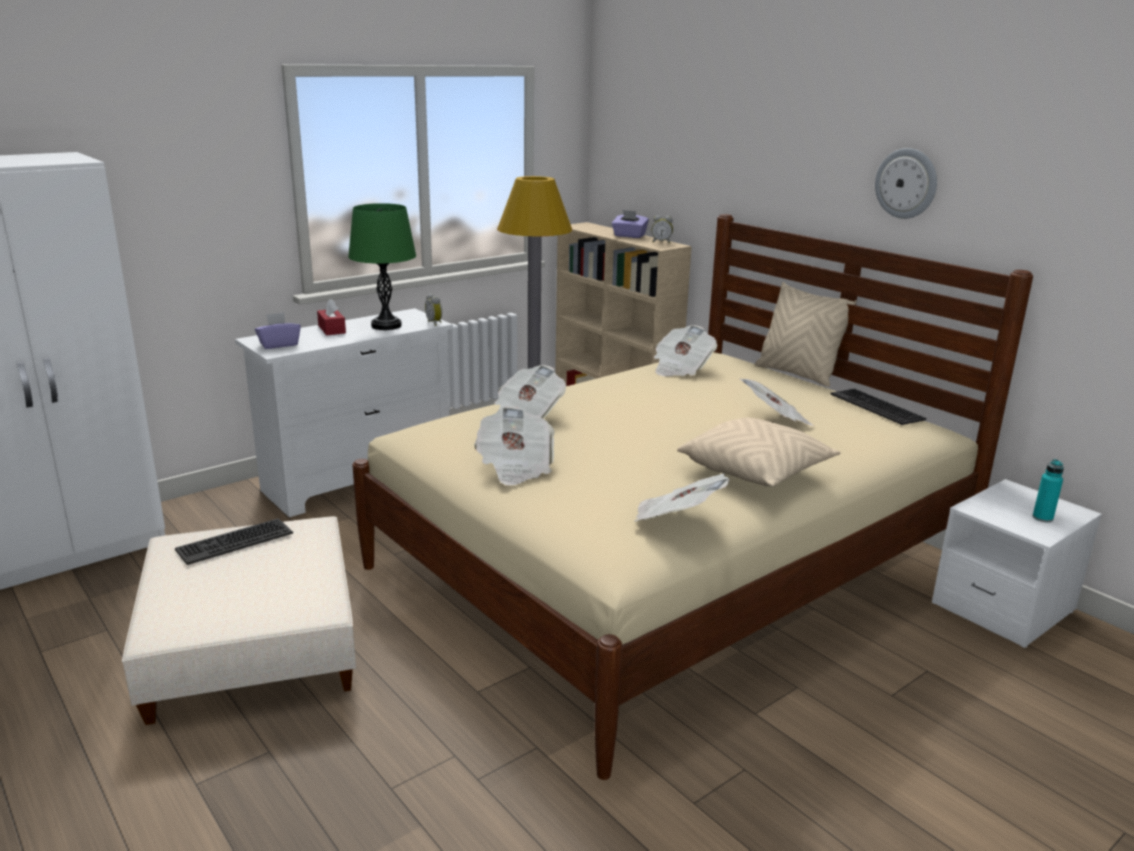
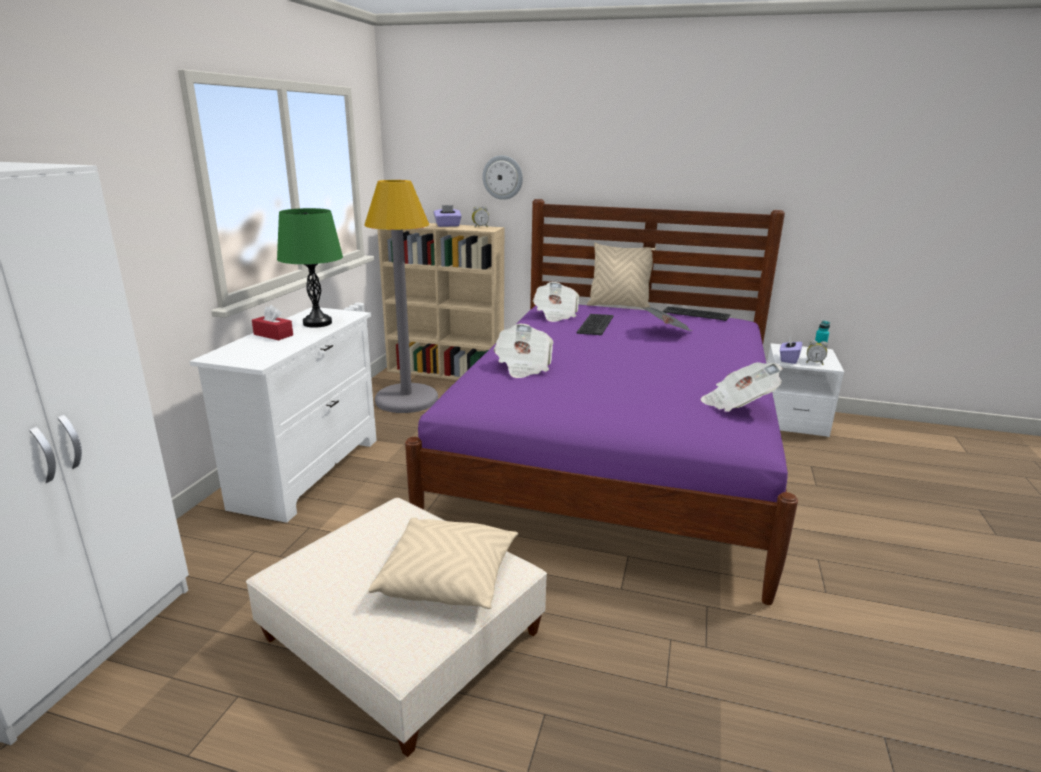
camera: 35 degrees left, 0 degrees up
(234, 541) = (345, 549): keyboard -> keyboard (595, 325)
(279, 344) = (248, 356): purple tissue box -> purple tissue box (788, 359)
(435, 323) = (355, 314): alarm clock -> alarm clock (814, 362)
(515, 467) = (584, 402): newspaper -> none
(669, 567) = (615, 457): beige bed -> purple bed
(756, 471) = (717, 364): beige pillow -> beige pillow (448, 578)
(906, 183) = (686, 162): wall clock -> wall clock (502, 177)

